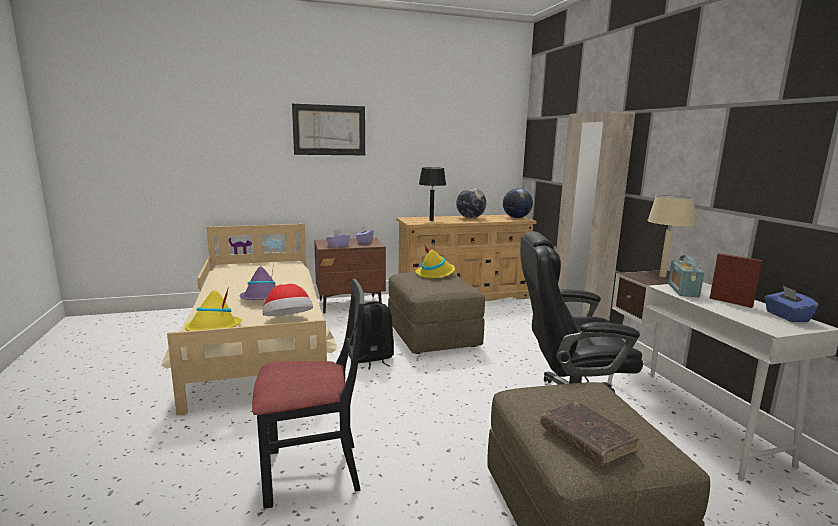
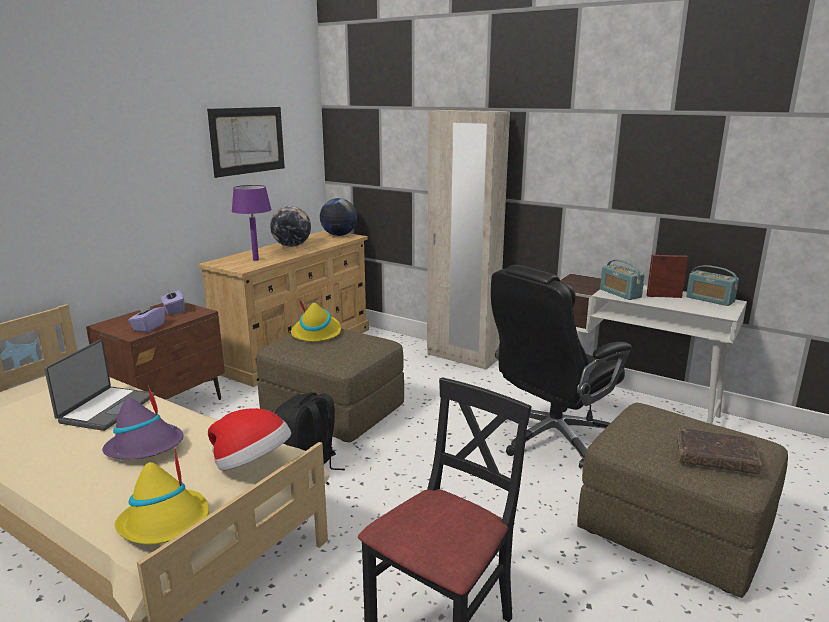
camera: 40 degrees left, 5 degrees up
(277, 279) = (106, 409): none -> laptop
(329, 130) = (82, 144): picture -> picture (248, 140)
(431, 220) = (255, 260): black table lamp -> purple table lamp
(662, 276) = (581, 281): beige table lamp -> none
(786, 316) = (709, 299): blue tissue box -> radio

